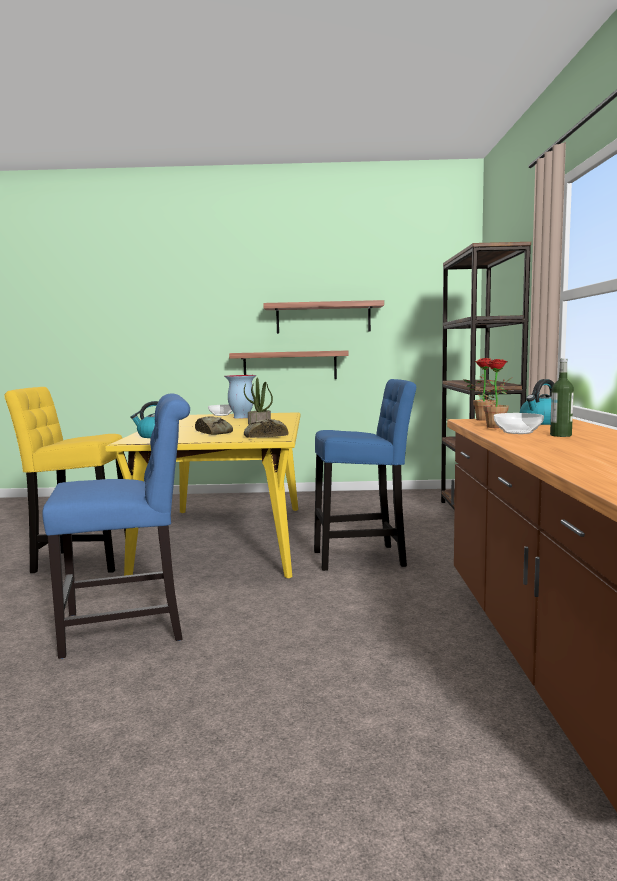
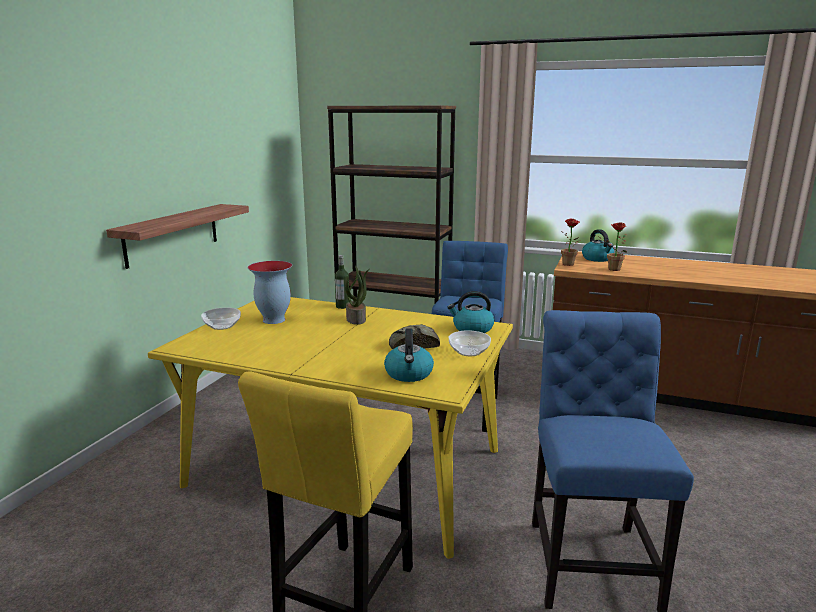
camera: 70 degrees left, 10 degrees up
(264, 436) = (472, 328): bread -> kettle
(323, 318) = (197, 165): shelf -> none
(517, 432) = (644, 270): bowl -> bowl (468, 352)
(560, 435) = (664, 267): bottle -> bottle (342, 306)

